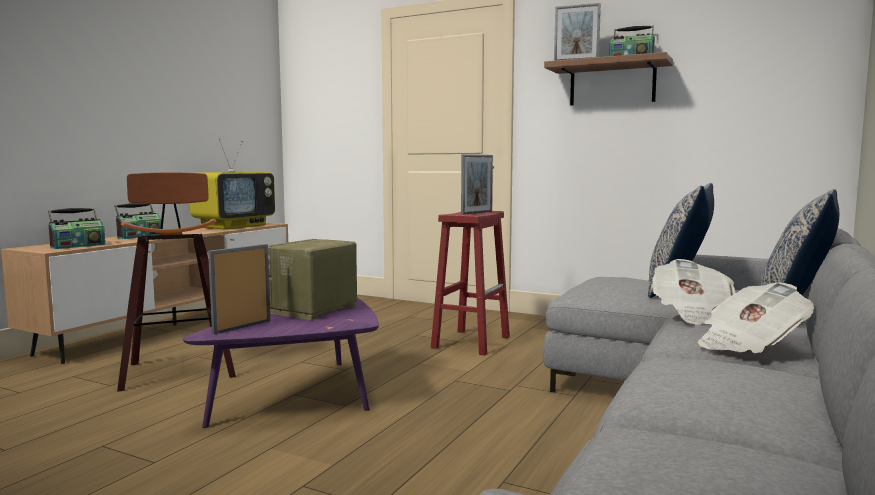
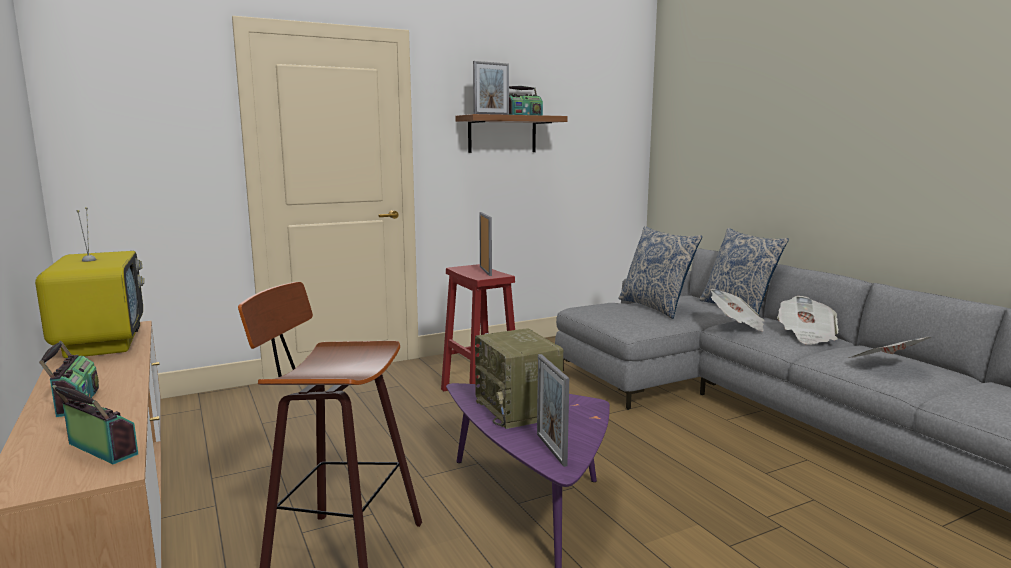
camera: 55 degrees left, 5 degrees up
(77, 246) = (100, 450): radio -> radio turned 45 degrees counterclockwise
(695, 385) = (885, 365): none -> newspaper

